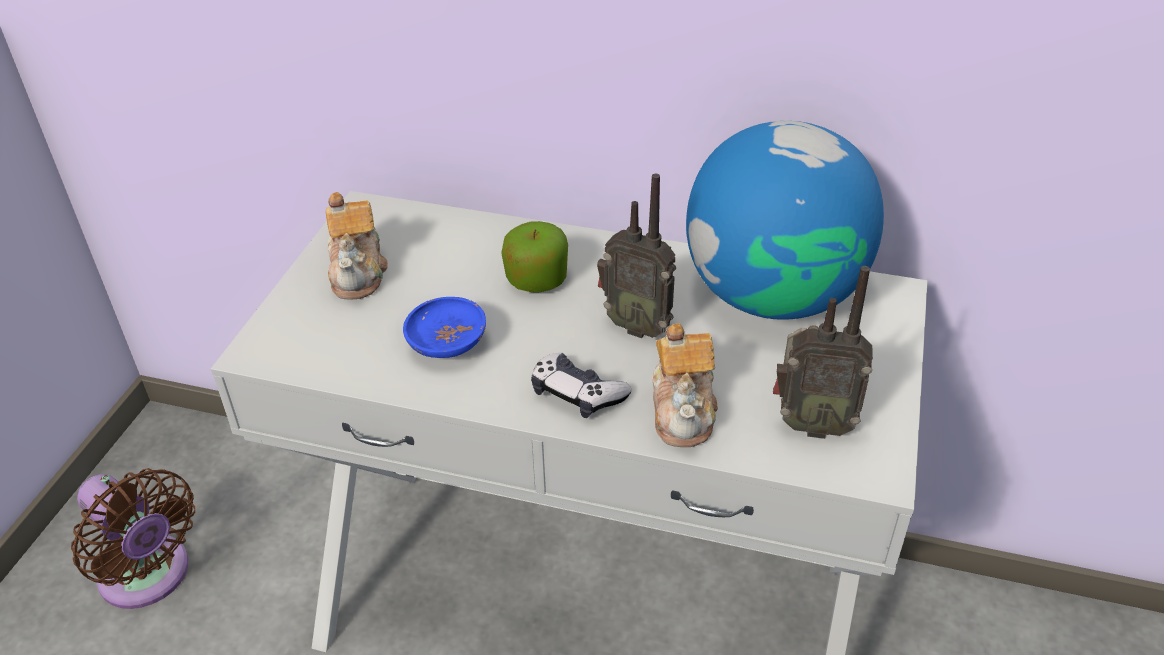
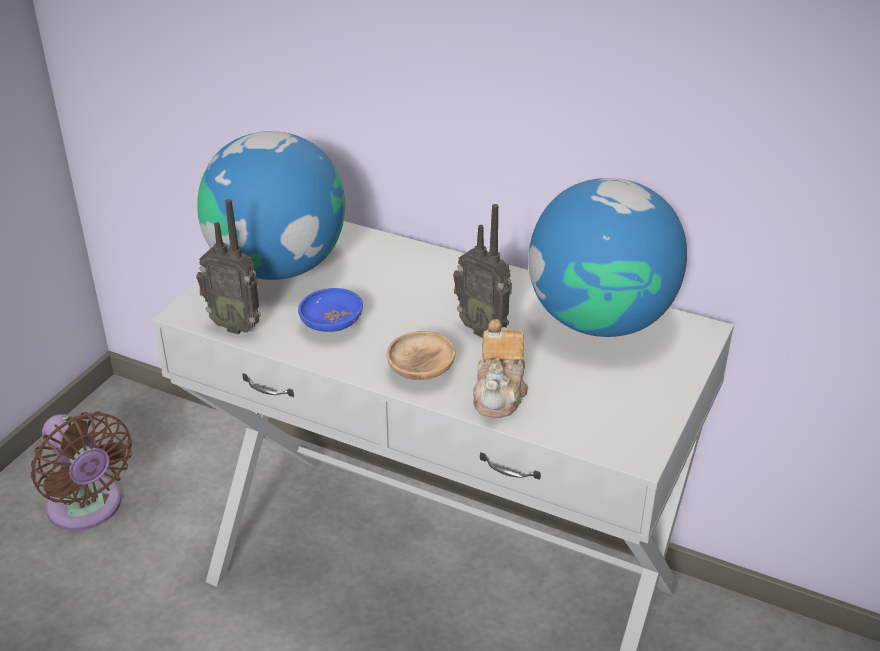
camera: 10 degrees right, 5 degrees down
(358, 272) = (278, 266): teapot -> globe
(536, 280) = (414, 287): apple -> none
(577, 394) = (421, 371): game controller -> brown bowl
(811, 424) = (597, 415): radio -> radio (236, 325)

